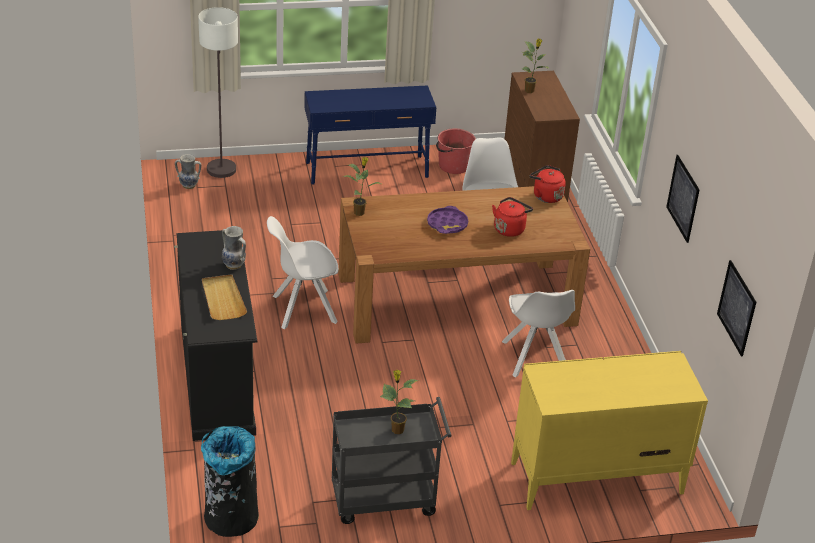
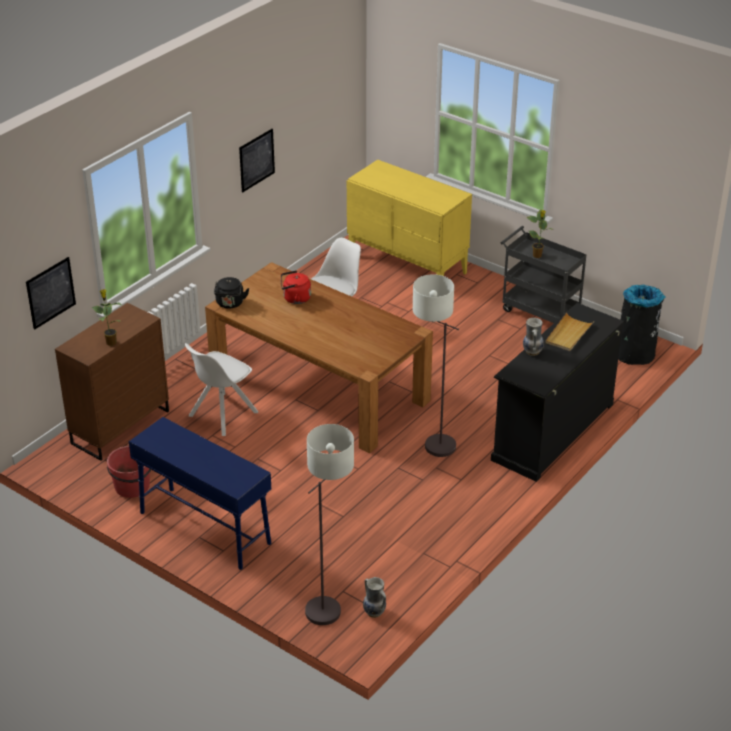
camera: 130 degrees left, 0 degrees up
(303, 309) = (432, 443): white chair -> white floor lamp
(360, 212) = (374, 364): potted plant -> none
(447, 224) = (329, 323): purple tray -> none
(546, 196) = (230, 304): red kettle -> black kettle
(736, 308) = (332, 125): picture -> picture (50, 292)

